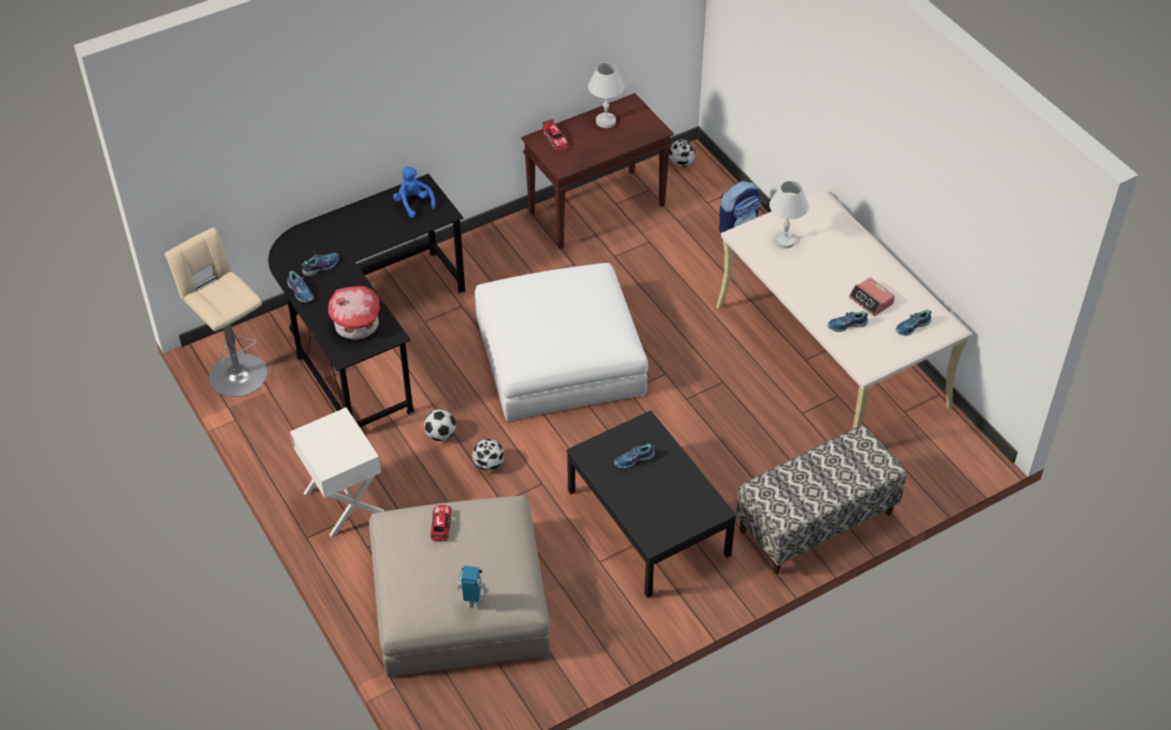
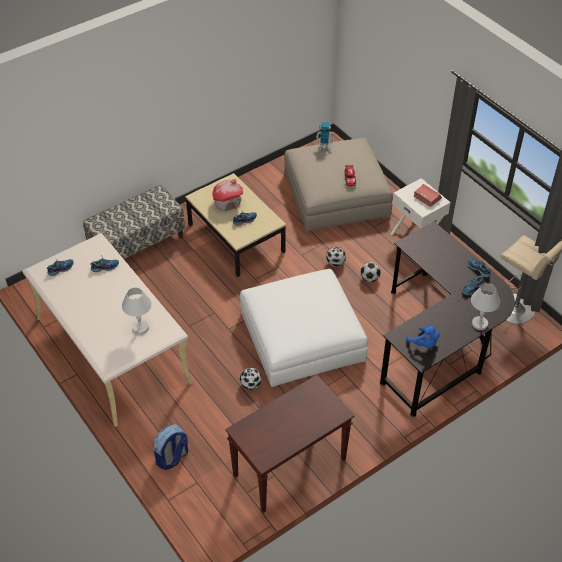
camera: 175 degrees right, 0 degrees up
(356, 326) = (431, 248): toy house -> toy house (228, 203)
(555, 139) = (325, 414): toy car -> none
(606, 121) = (284, 437): white table lamp -> white table lamp (479, 323)
(649, 522) = (235, 238): black coffee table -> beige coffee table
(681, 163) = (219, 526): football -> football (250, 385)
(871, 301) = (85, 285): alarm clock -> alarm clock (427, 197)

